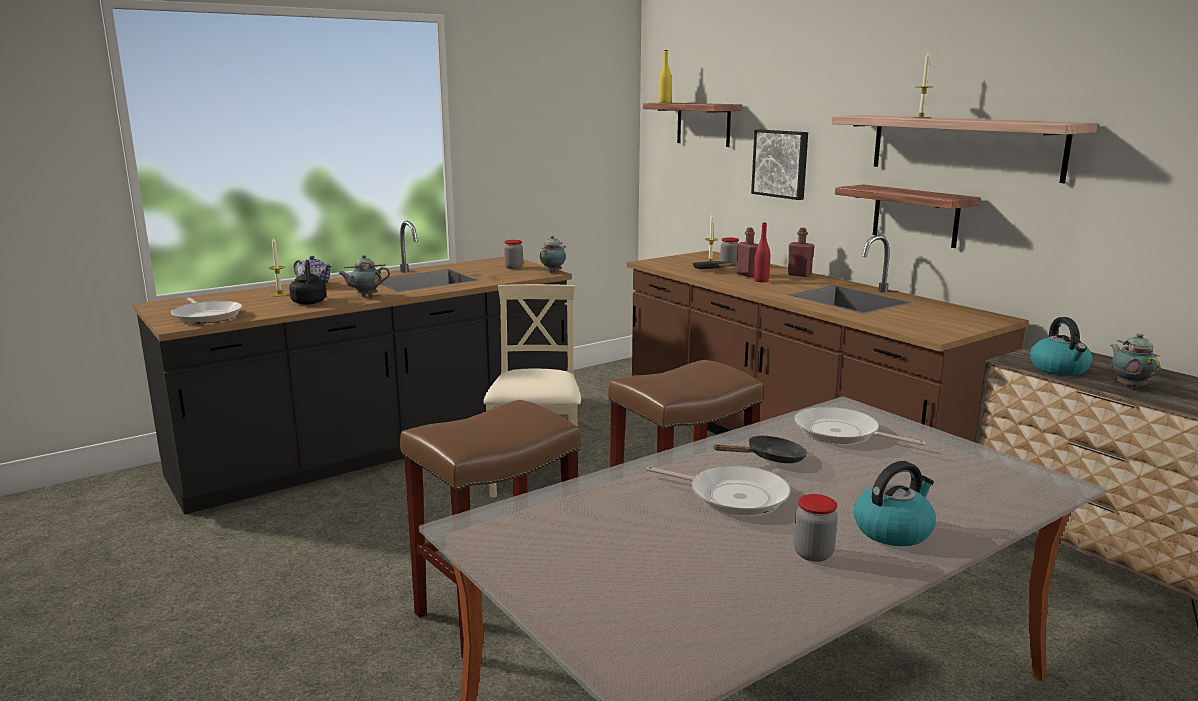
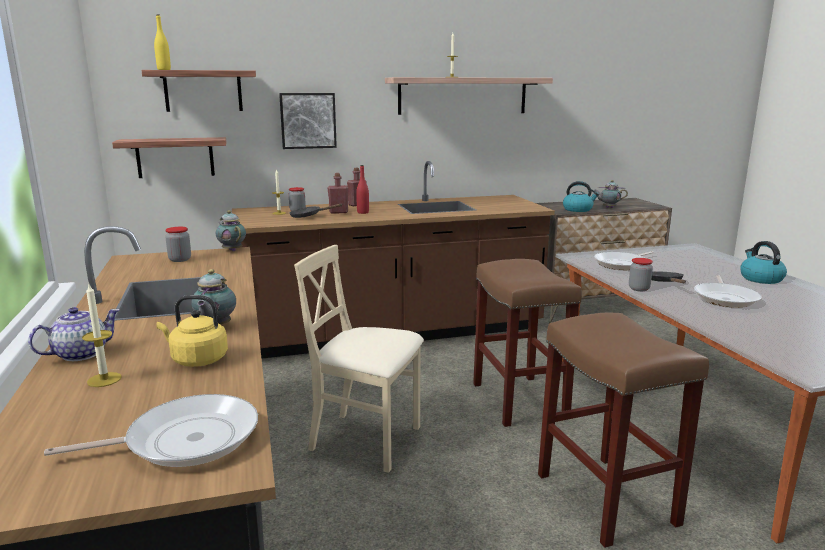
camera: 70 degrees left, 0 degrees up
(309, 302) = (197, 360): black kettle -> yellow kettle
(733, 496) = (725, 298): frying pan -> frying pan turned 150 degrees clockwise
(813, 554) = (798, 296): jar -> jar (639, 289)
(915, 216) = (434, 145): shelf -> shelf (175, 157)

